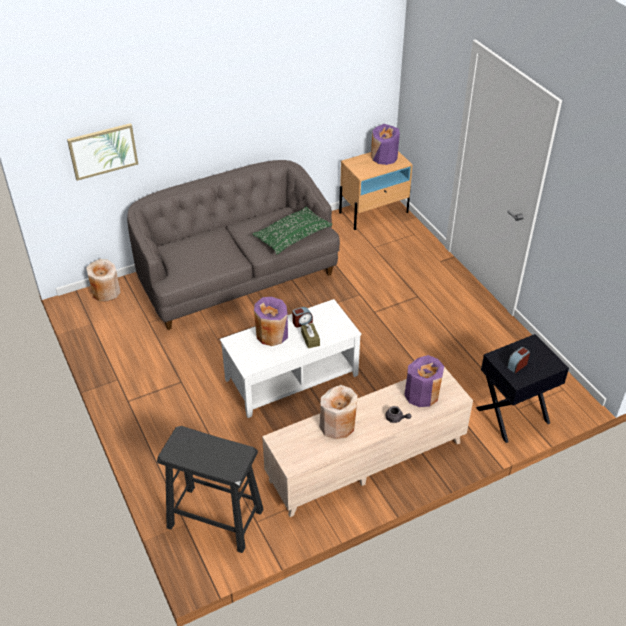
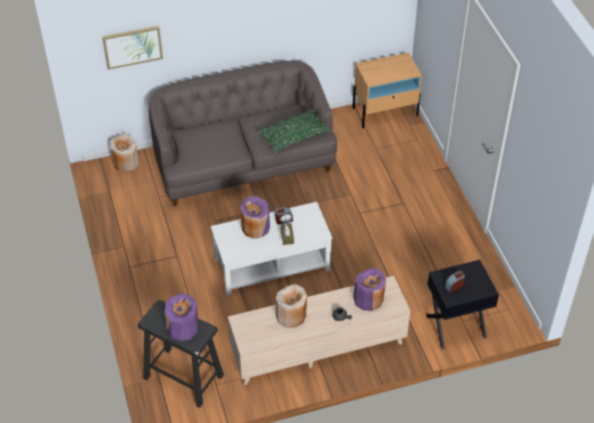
camera: 10 degrees right, 5 degrees up
(384, 157) = (397, 64): purple vase -> purple vase (183, 327)

